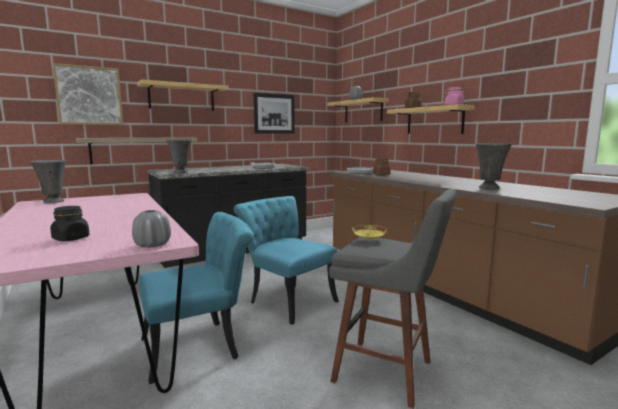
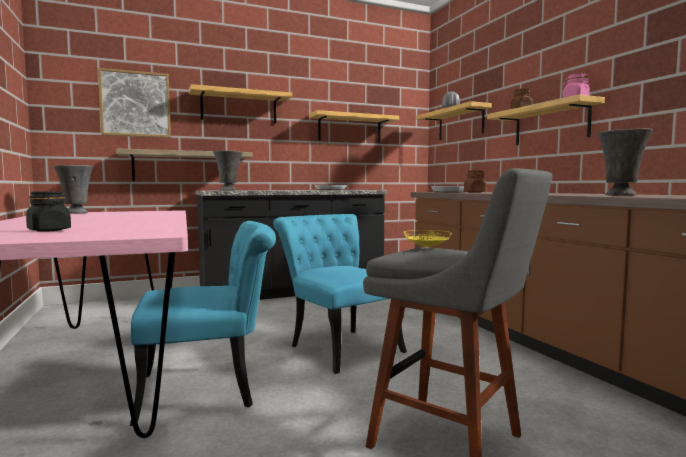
camera: 10 degrees right, 5 degrees down
(152, 245) = (132, 235): grey vase -> none
(274, 113) = (350, 129): picture -> shelf

